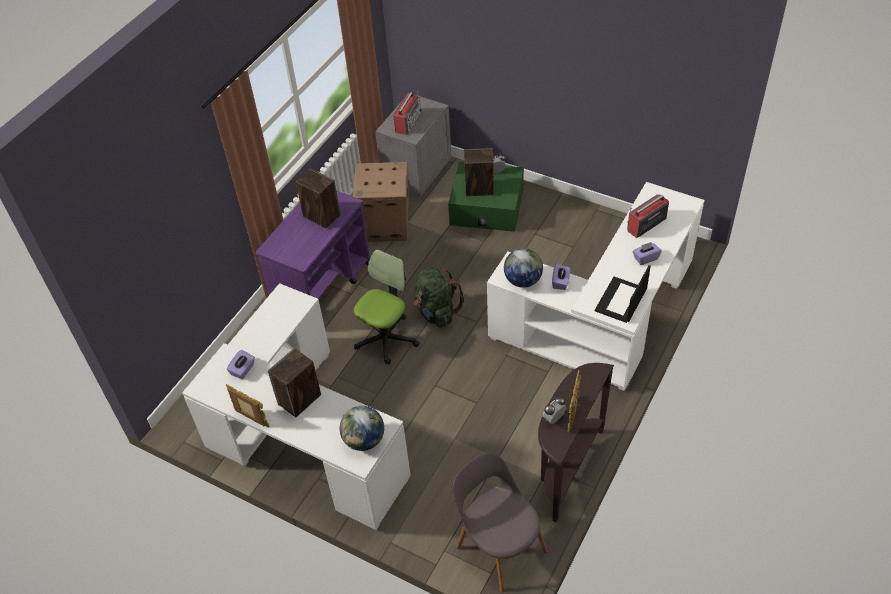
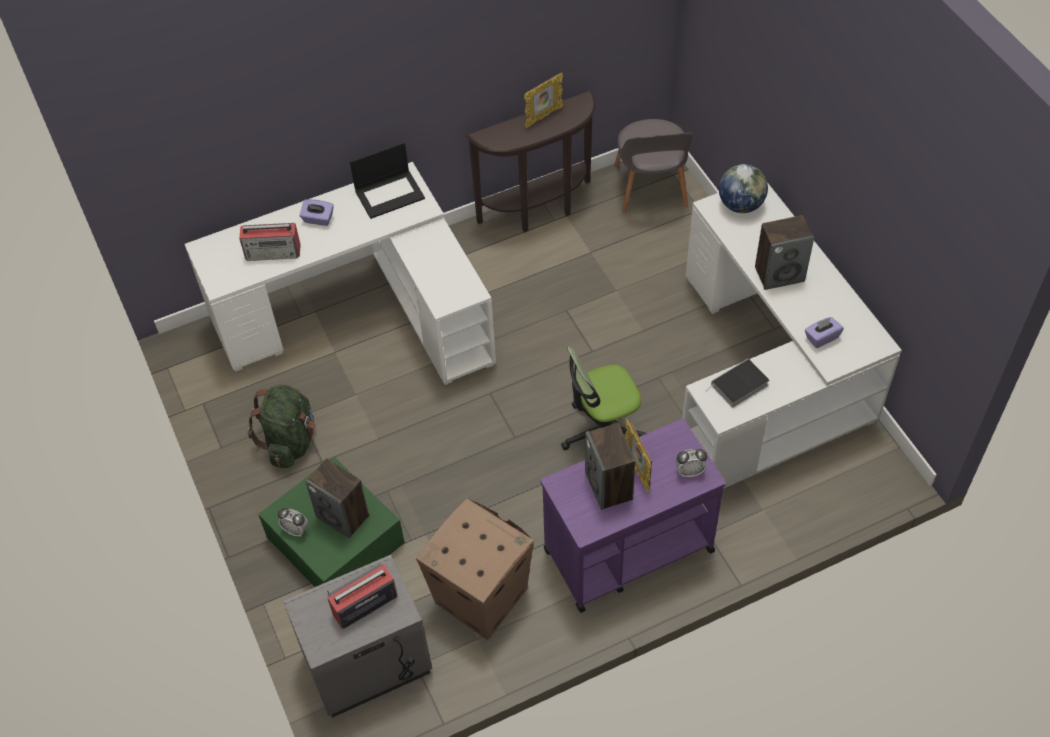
camera: 145 degrees left, 5 degrees up
(251, 418) = (839, 282): picture frame -> picture frame (637, 470)
(283, 316) = (738, 386): none -> book
(436, 312) = (522, 431): green backpack -> green backpack (290, 441)
(523, 280) = (454, 276): globe -> none
(554, 418) = (563, 122): alarm clock -> alarm clock (689, 471)
(560, 282) = (419, 253): purple tissue box -> none

